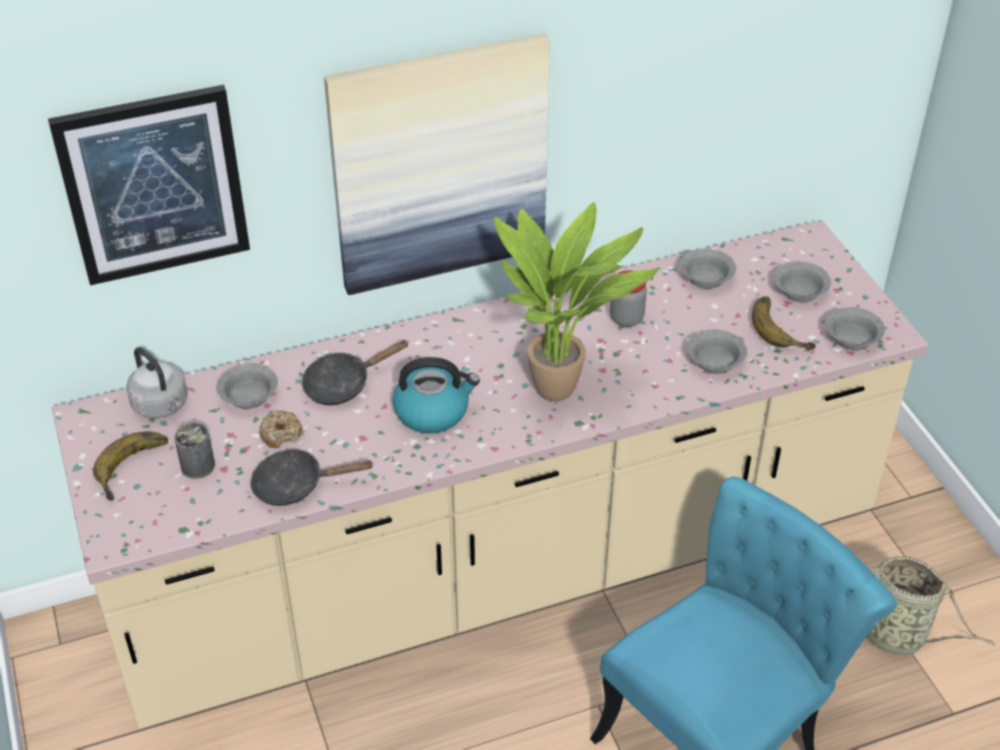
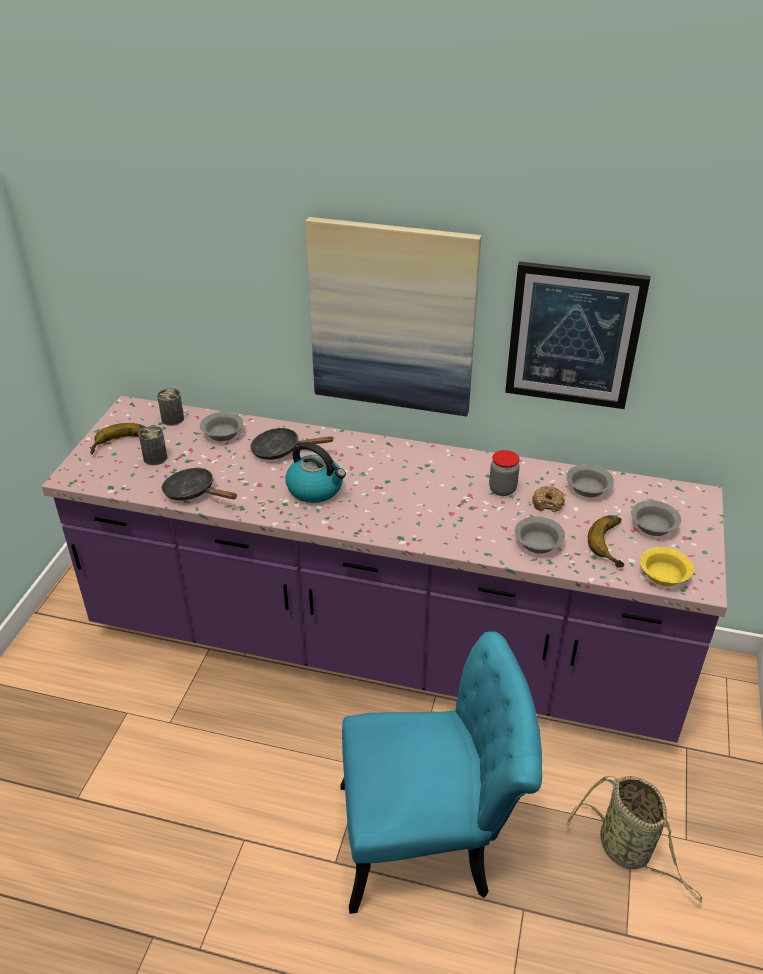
camera: 35 degrees right, 5 degrees down
(154, 185) = (191, 261): picture -> picture (573, 336)
(162, 406) = (172, 419): grey kettle -> can
(281, 434) = (217, 461): donut -> donut (548, 503)
(500, 568) = (381, 645): beige counter -> purple counter
(561, 388) = (412, 512): potted plant -> none
(852, 338) = (664, 575): grey bowl -> yellow bowl

